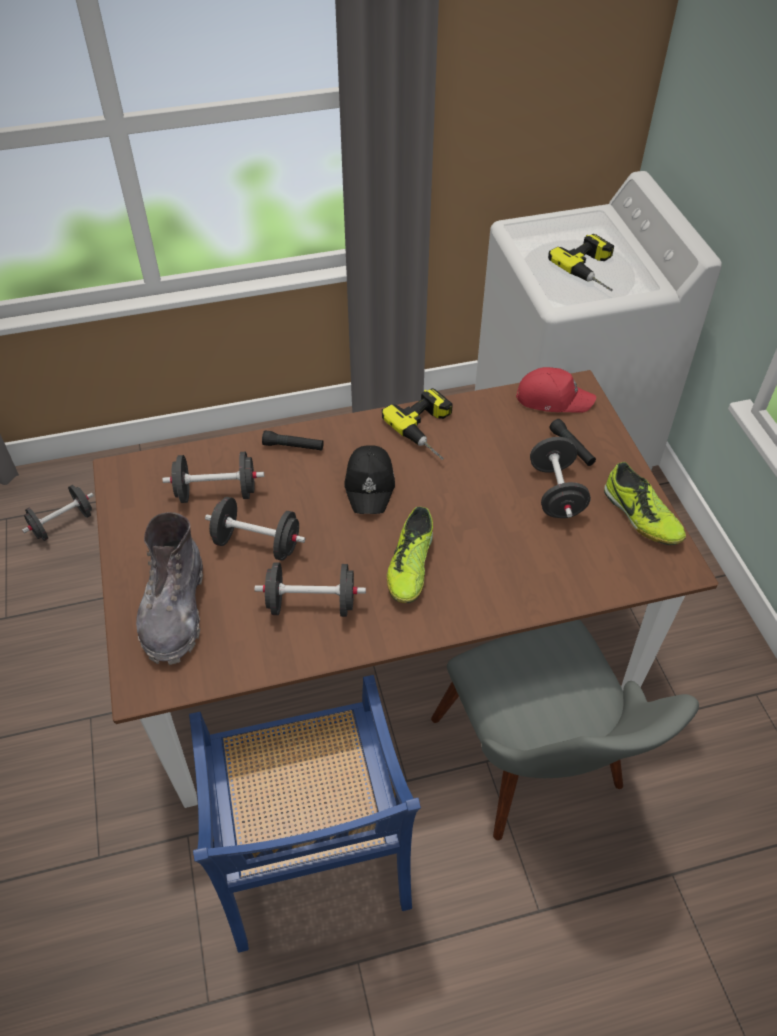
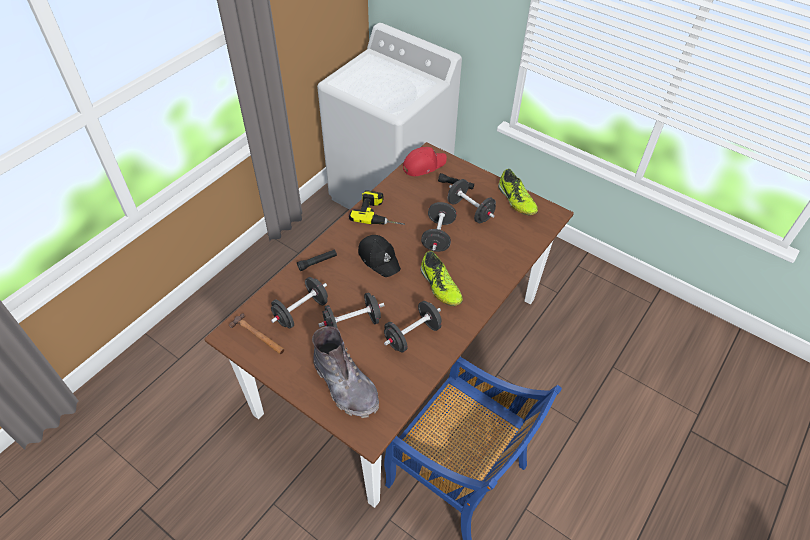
camera: 40 degrees left, 0 degrees up
(63, 524) = (141, 410): black dumbbell -> black dumbbell (438, 236)
(145, 492) = (258, 336): none -> hammer
(539, 772) = (524, 362): grey chair -> none
(594, 270) = (396, 87): power drill -> none
(641, 516) = (516, 200): shoe -> shoe turned 45 degrees clockwise

